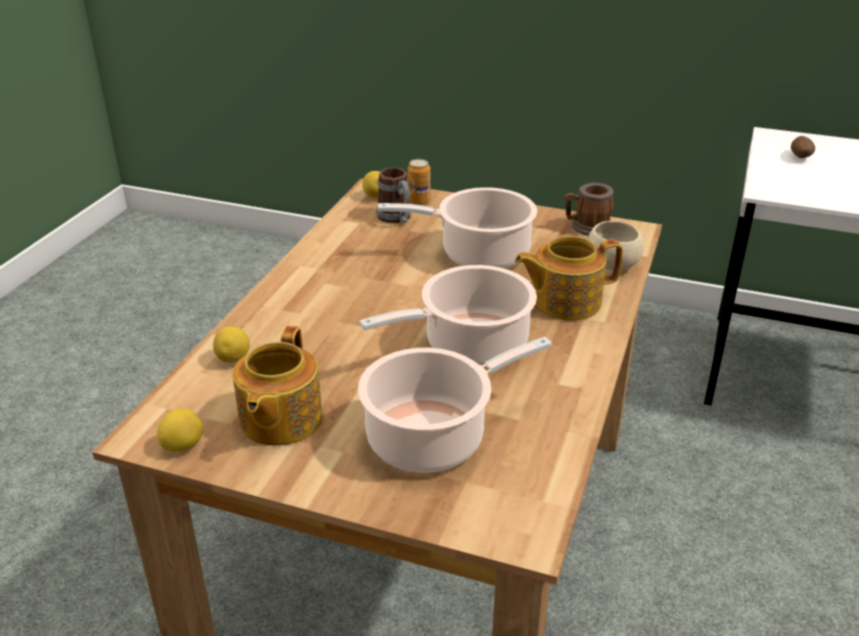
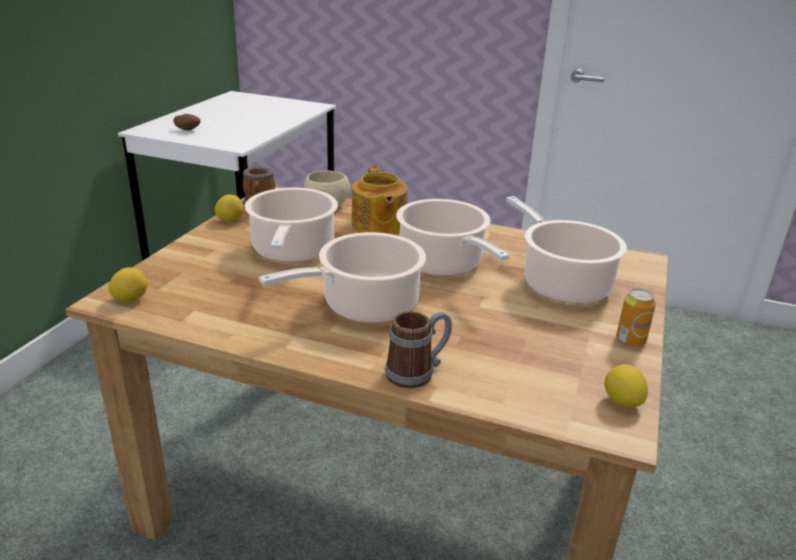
camera: 90 degrees left, 5 degrees down
(234, 359) = (476, 382): lemon -> lemon (230, 220)
(279, 420) = (565, 350): teapot -> none
(369, 298) = (364, 306): none -> cooking pot
(397, 219) = (197, 287): mug -> mug (417, 372)
(419, 201) = (160, 274): can -> can (630, 340)

